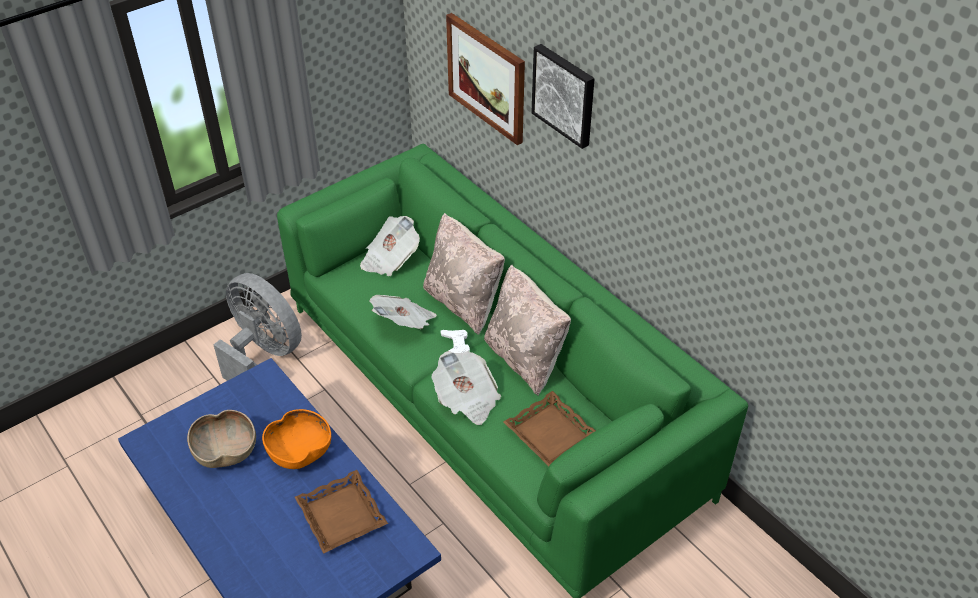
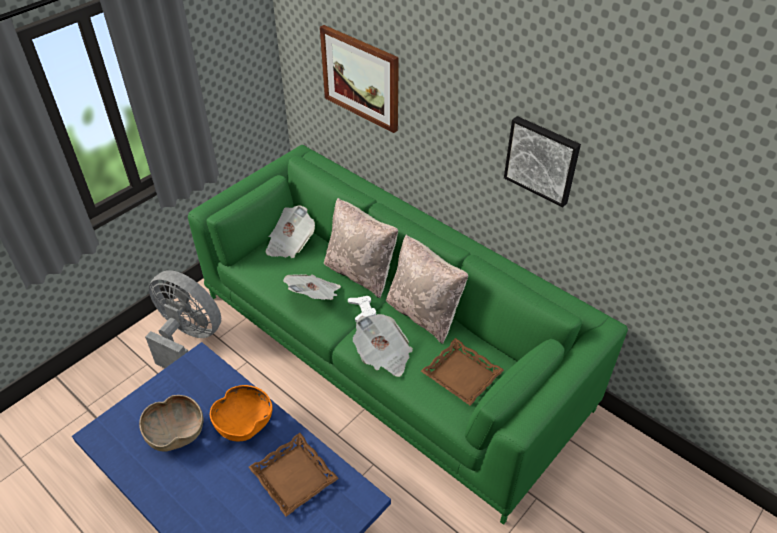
camera: 10 degrees left, 0 degrees up
(565, 94) = (440, 81): picture -> picture (542, 160)

